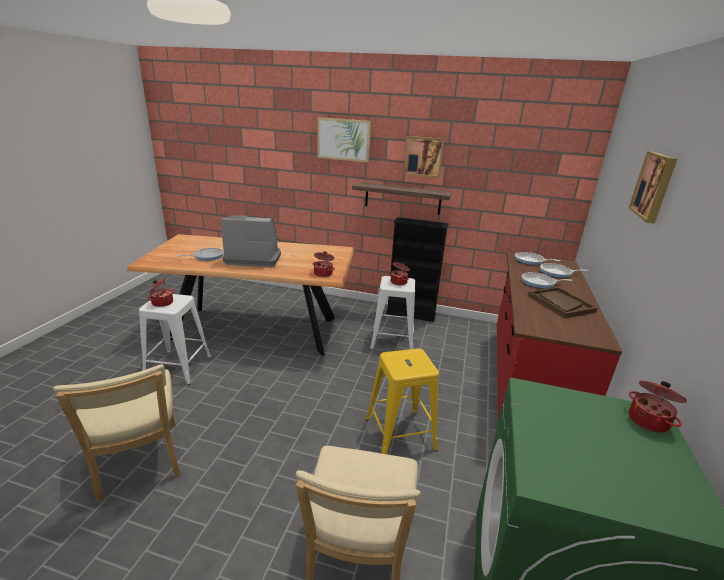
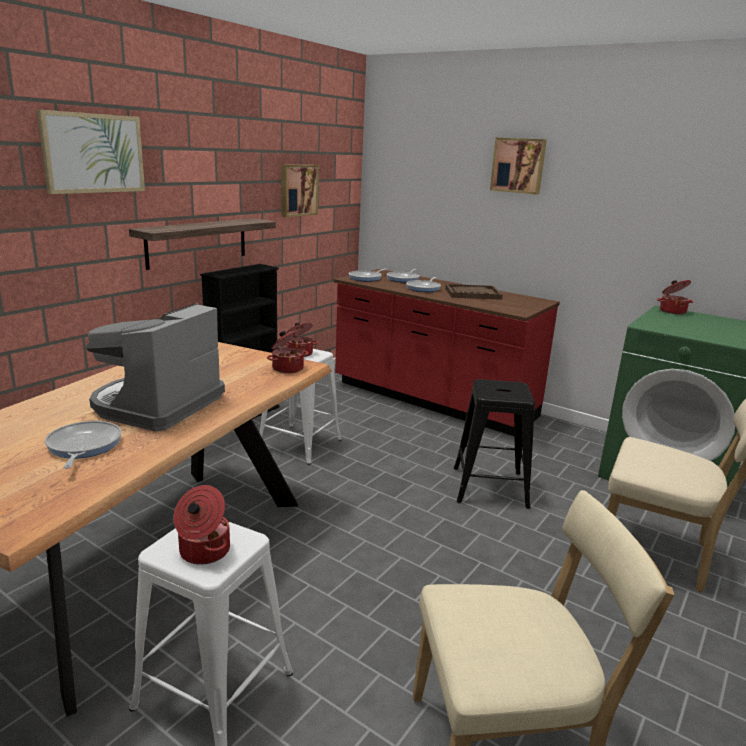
camera: 70 degrees left, 5 degrees down
(400, 434) = (490, 487): yellow stool -> black stool
(423, 156) = (215, 172): picture -> picture (298, 190)

